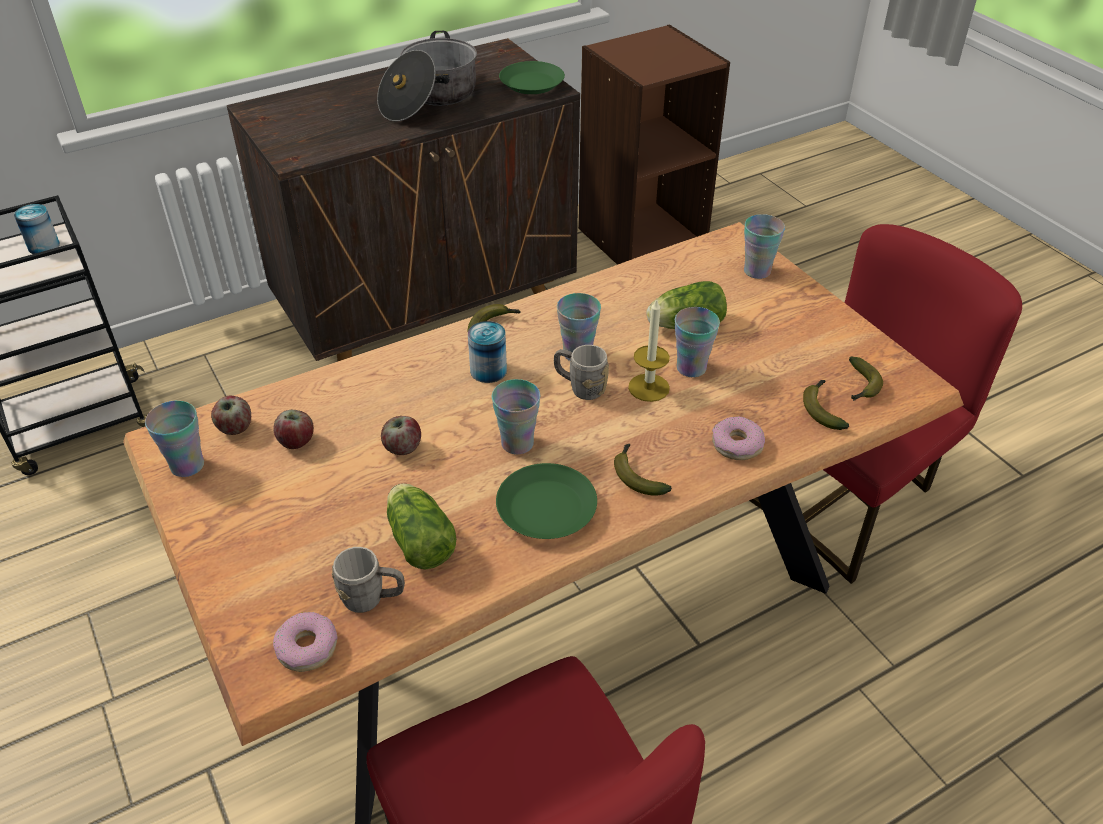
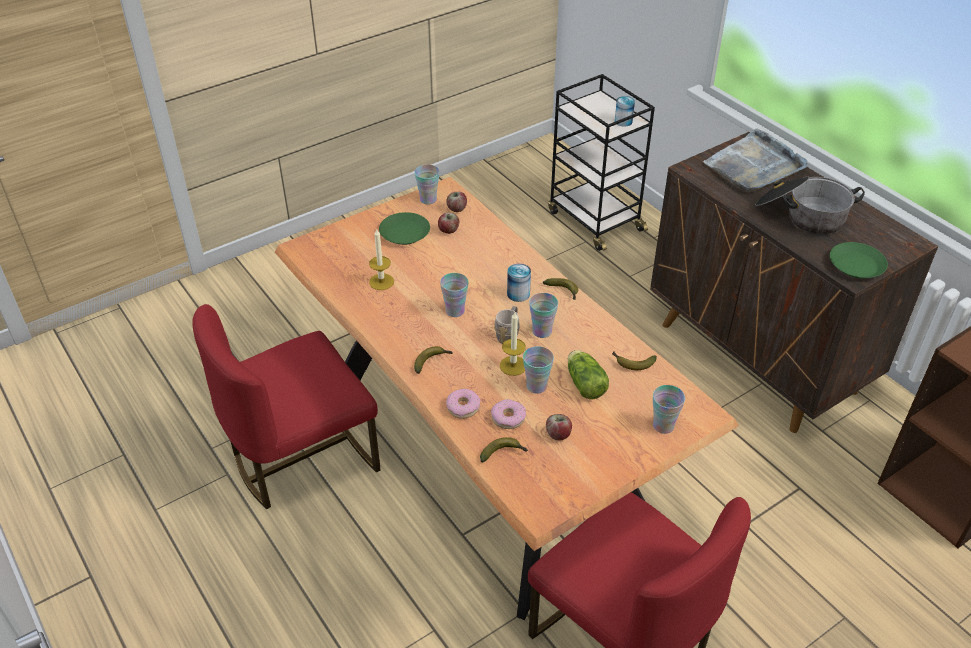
camera: 85 degrees right, 0 degrees up
(306, 647) = (315, 256): donut -> donut (508, 418)
(310, 112) = (754, 165): none -> grey tray
(372, 598) = (343, 271): grey mug -> none
(402, 448) = (447, 268): apple -> apple (558, 434)
(419, 538) = (381, 282): lettuce -> candle
(546, 508) = (404, 325): green plate -> green plate (405, 233)
(861, 386) = (531, 477): banana -> banana (632, 363)

